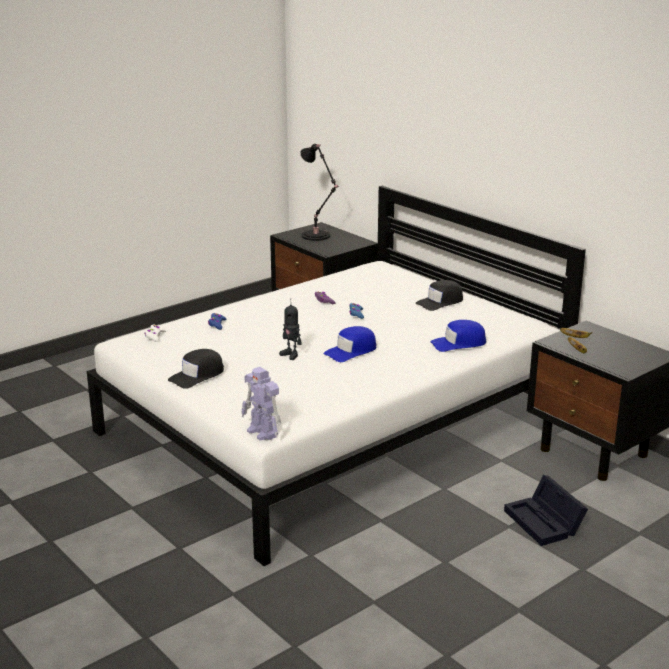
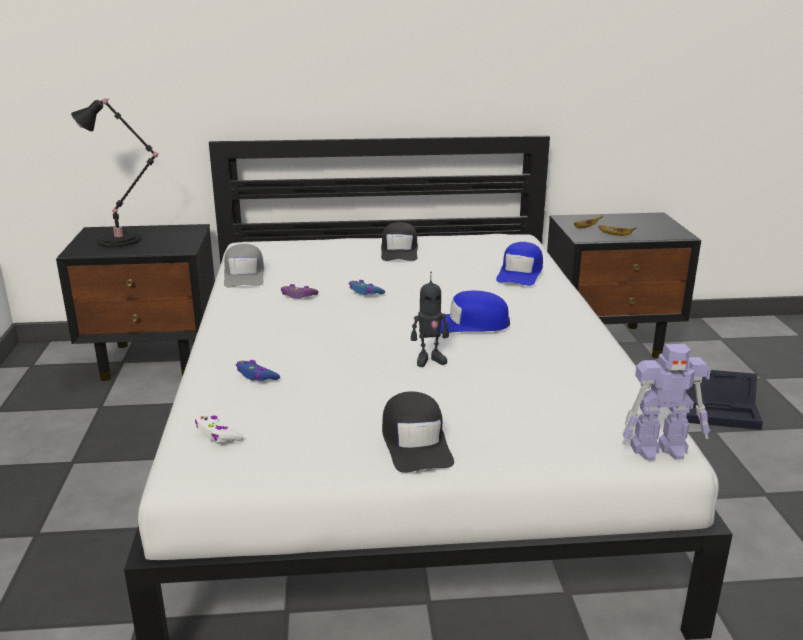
camera: 55 degrees left, 0 degrees up
(332, 280) = (244, 275): none -> grey cap
(351, 351) = (469, 324): blue cap -> blue cap turned 90 degrees clockwise

